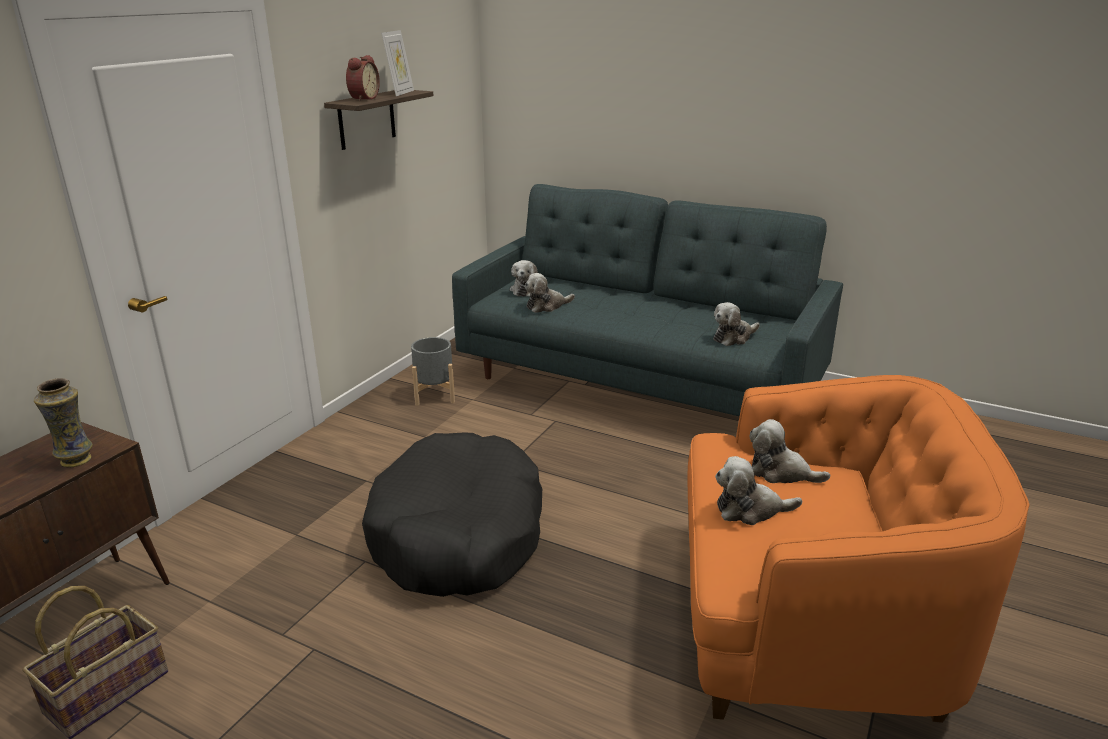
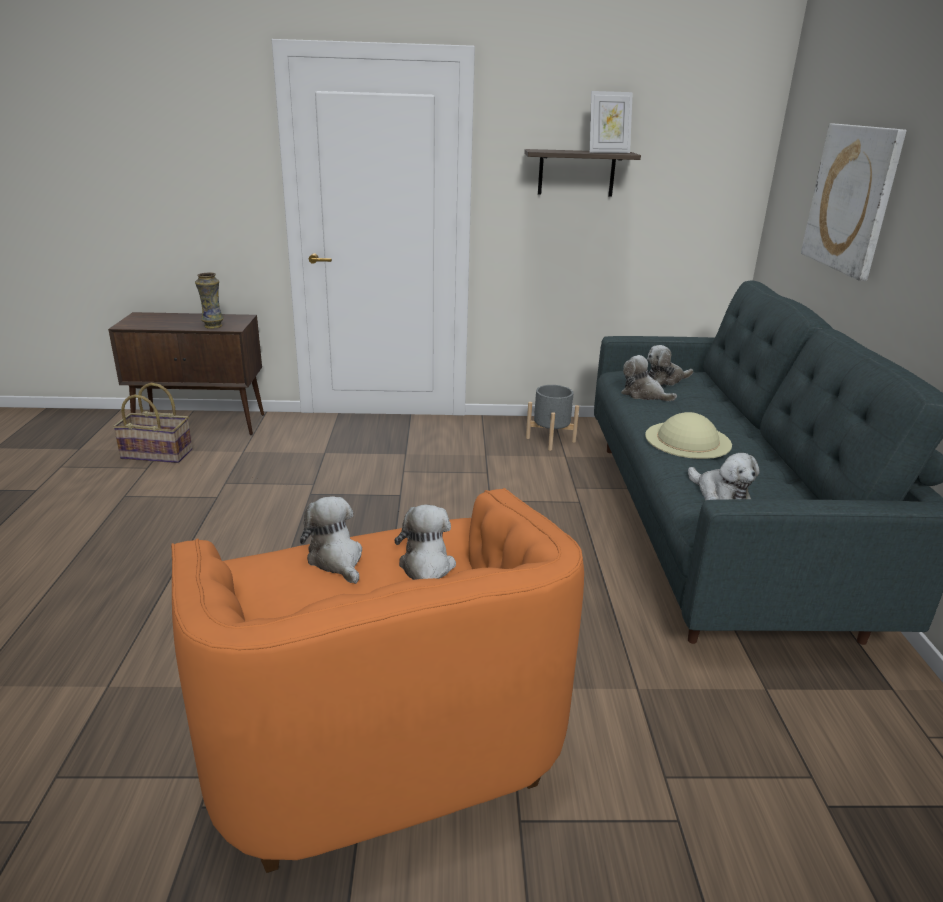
camera: 60 degrees right, 0 degrees up
(362, 99) = (558, 150): alarm clock -> none
(458, 534) = (370, 508): black dog bed -> none
(620, 102) = (852, 199): none -> picture
(645, 318) = (688, 440): none -> beige hat
(733, 337) = (720, 494): plush toy -> plush toy turned 150 degrees counterclockwise

